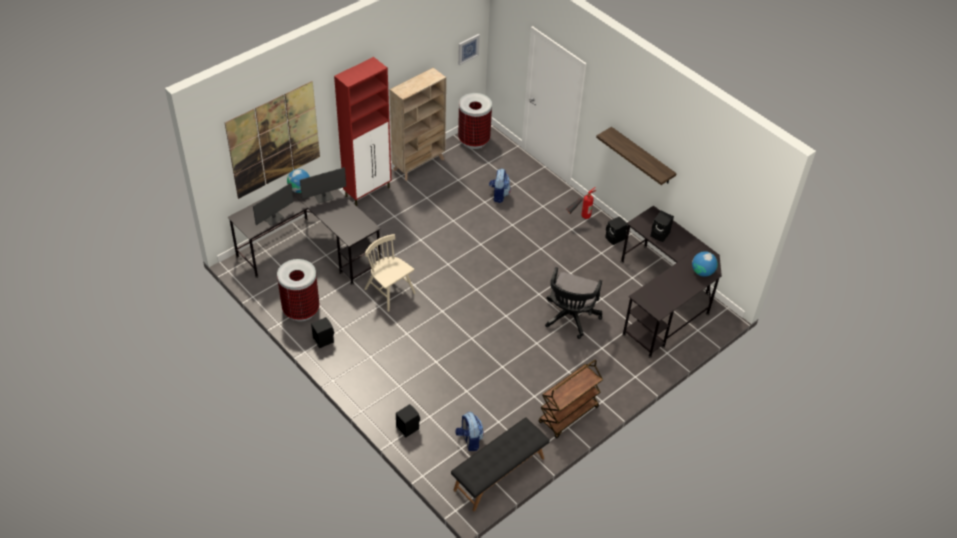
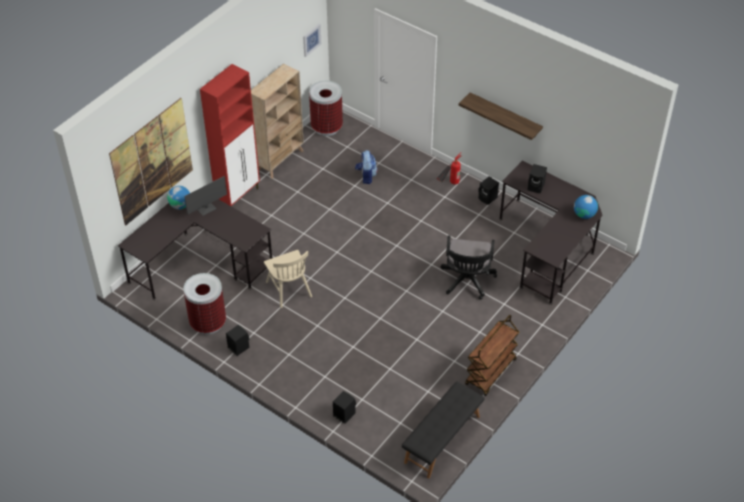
camera: 10 degrees left, 0 degrees up
(274, 218) = (164, 238): monitor -> none
(390, 291) = (289, 289): beige chair -> beige chair turned 150 degrees counterclockwise
(469, 440) = (405, 414): backpack -> none

